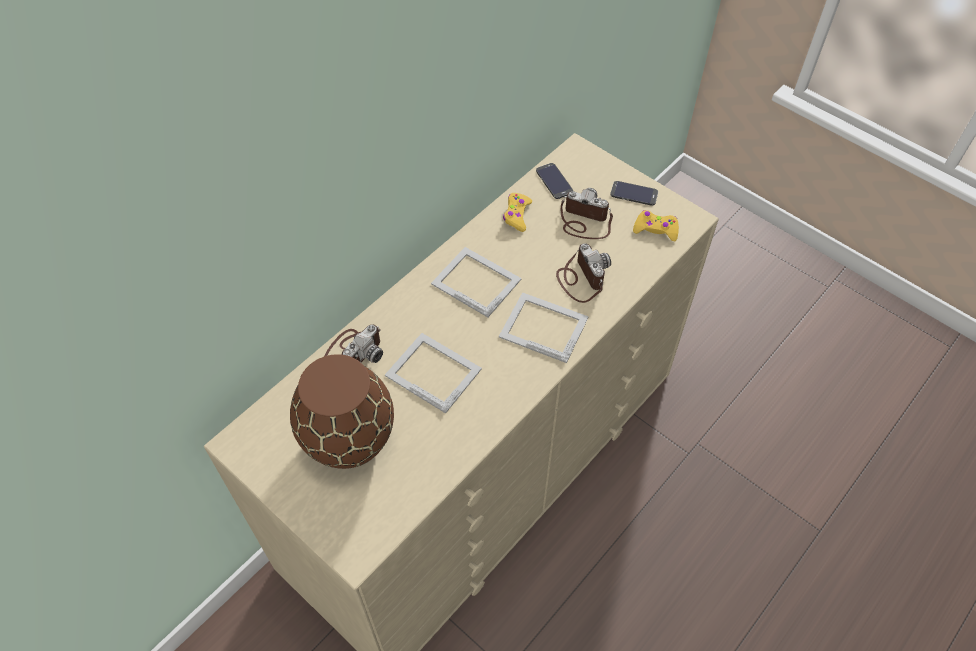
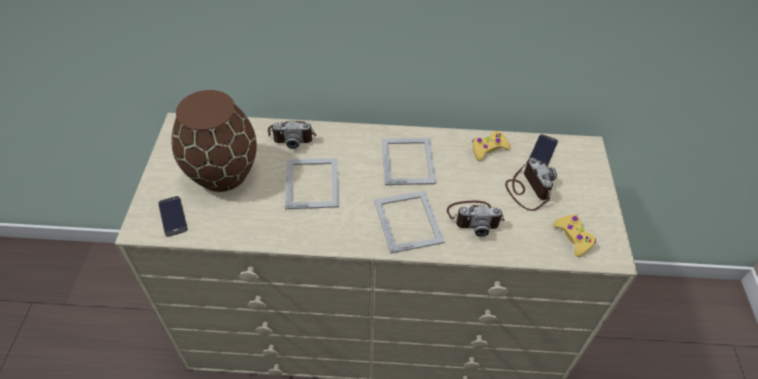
camera: 50 degrees right, 5 degrees down
(581, 278) = (474, 218): camera -> camera turned 60 degrees clockwise
(634, 193) = (590, 203): phone -> phone (172, 216)

